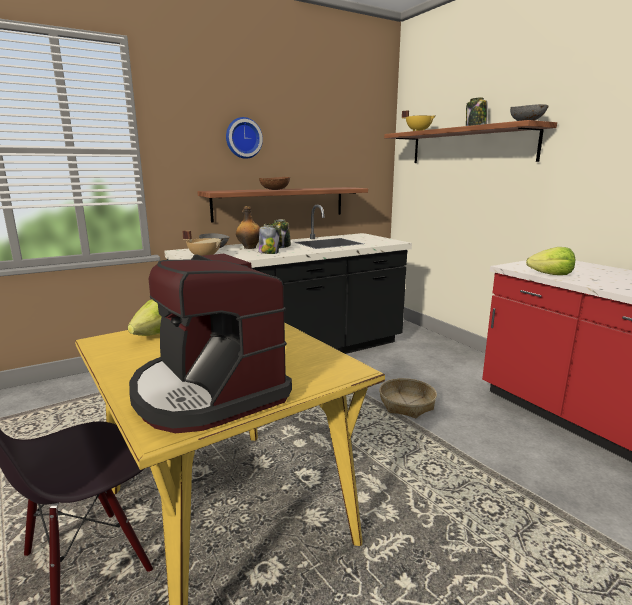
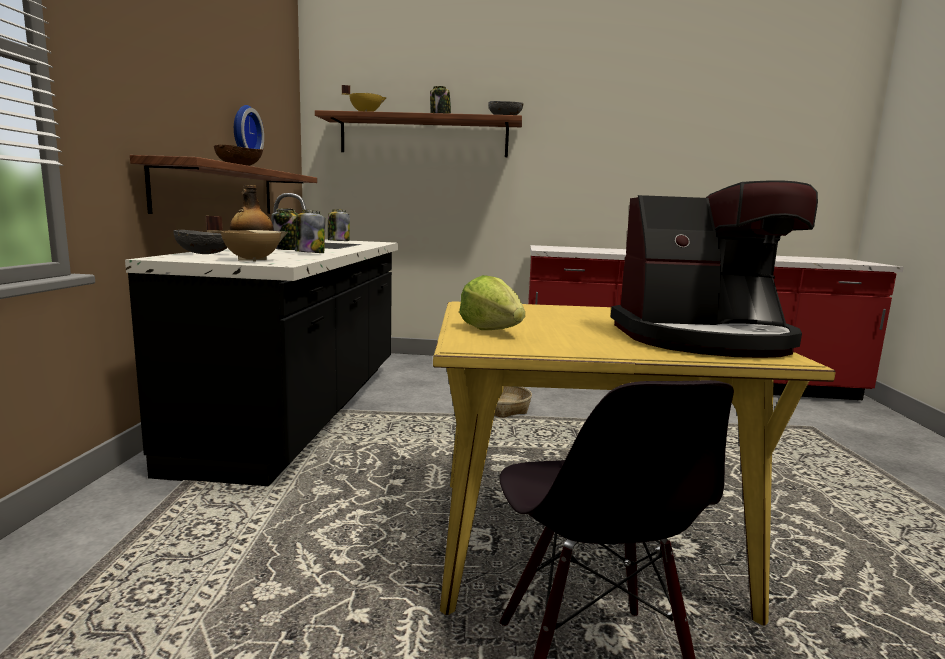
camera: 55 degrees left, 5 degrees down
(243, 138) = (178, 76): wall clock -> wall clock (244, 132)
(367, 238) = (338, 241): none -> jar
(551, 275) = (585, 251): lettuce -> none

